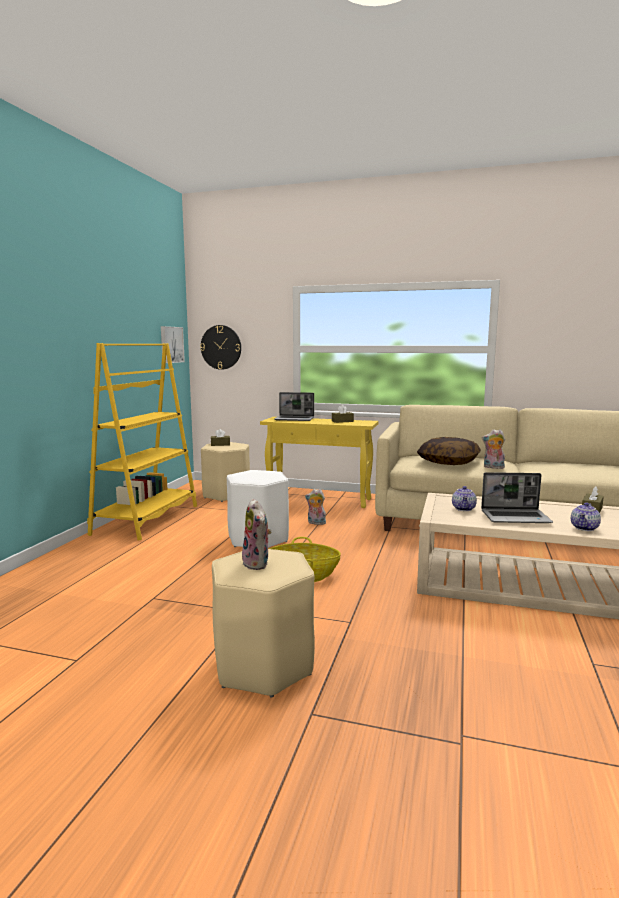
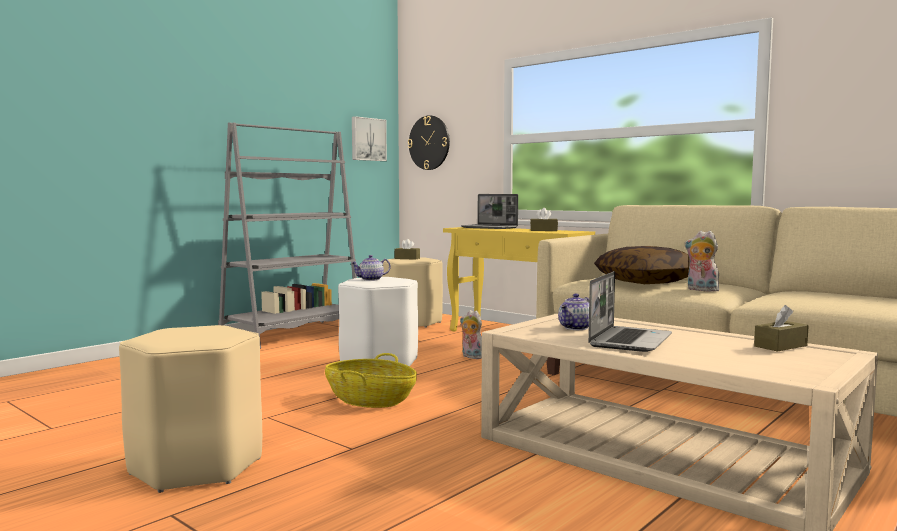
camera: 25 degrees right, 5 degrees down
(147, 520) = (293, 334): yellow bookcase -> grey bookcase
(258, 564) = (188, 334): plush toy -> none
(516, 517) = (629, 340): laptop -> laptop turned 90 degrees counterclockwise
(585, 528) = (713, 360): teapot -> teapot (371, 279)

